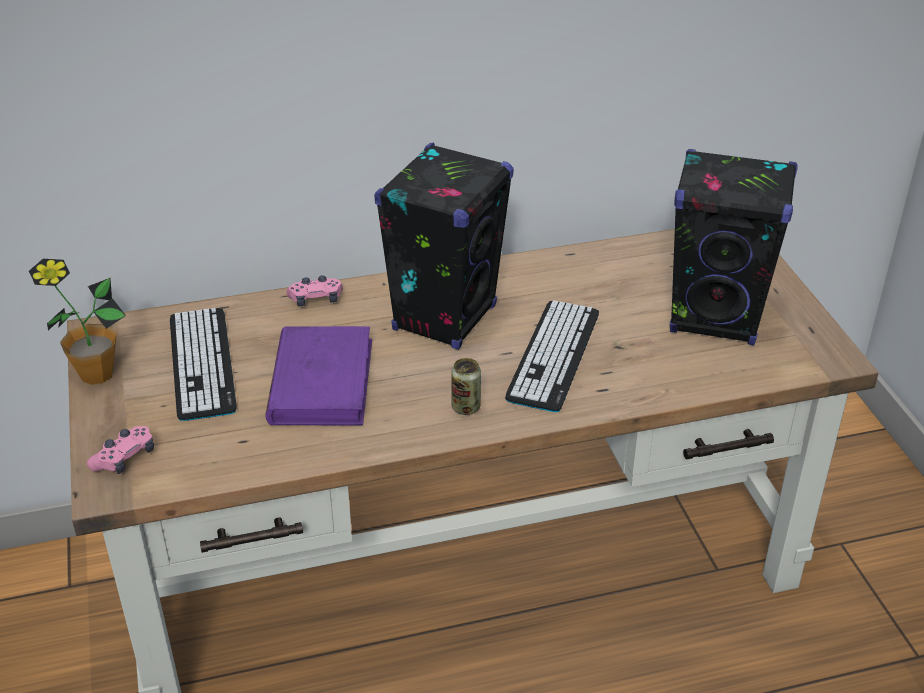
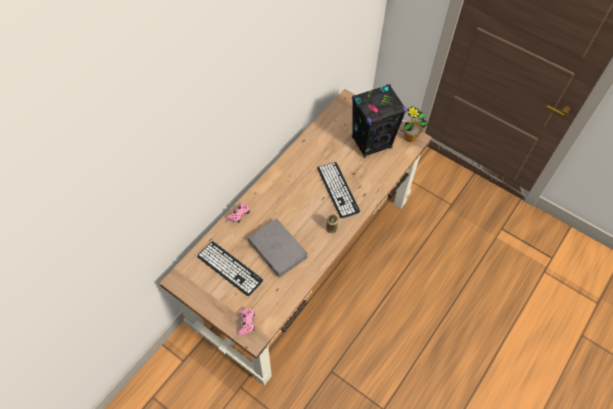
camera: 40 degrees left, 20 degrees up
(96, 374) = (198, 298): potted plant -> potted plant (410, 137)
(321, 381) = (277, 249): purple book -> grey book
(445, 318) = (290, 195): black speaker -> none

